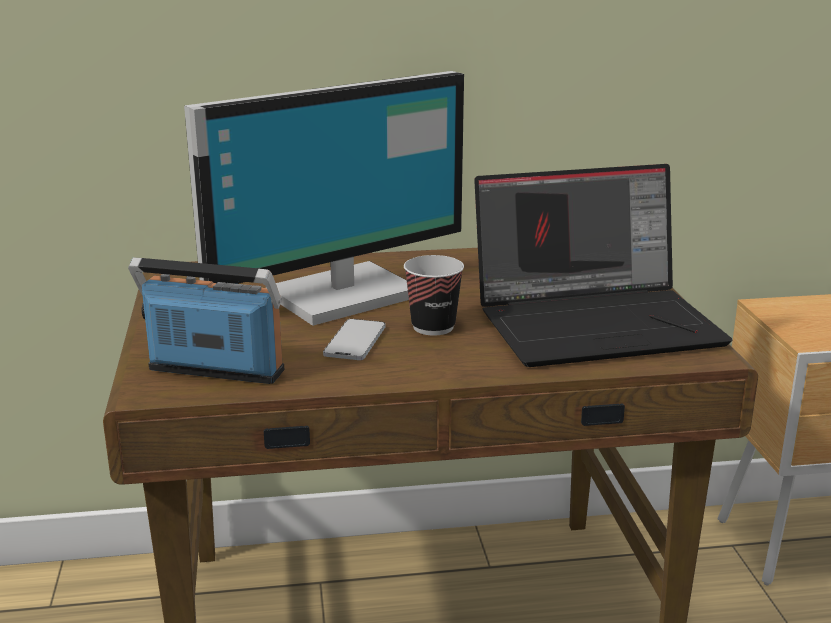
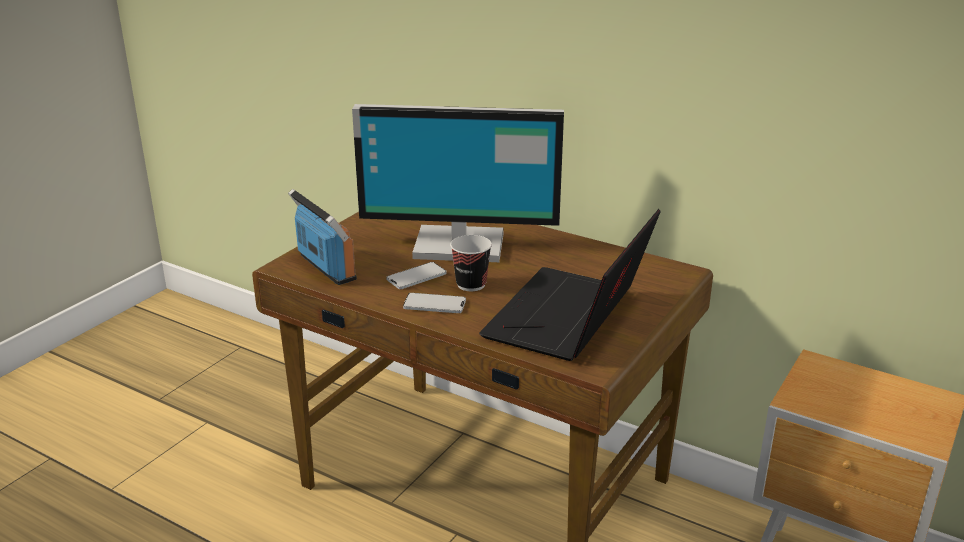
camera: 40 degrees right, 5 degrees up
(433, 360) = (434, 304): none -> phone
(598, 322) = (569, 319): laptop -> laptop turned 90 degrees clockwise

